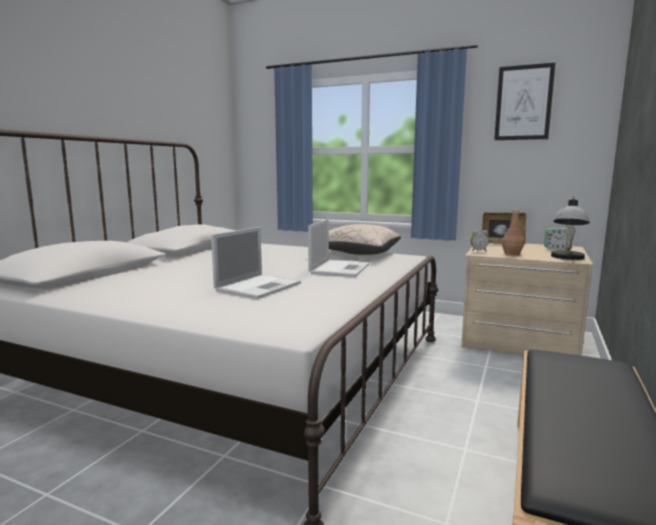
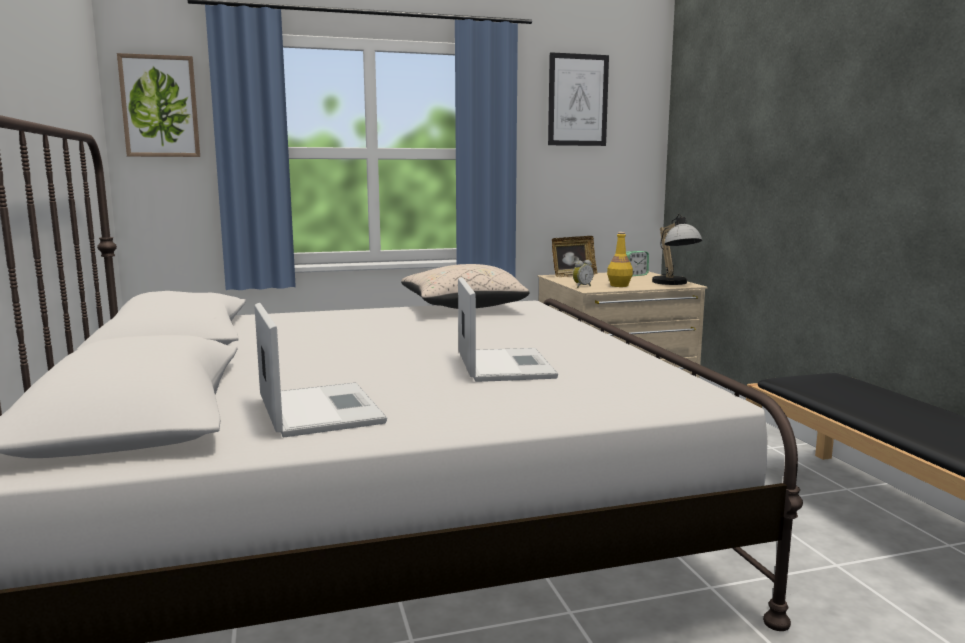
camera: 40 degrees left, 0 degrees up
(257, 127) = (160, 106): none -> picture
(340, 269) = (512, 328): laptop -> laptop (319, 409)
(511, 254) = (619, 285): brown bottle -> yellow bottle

